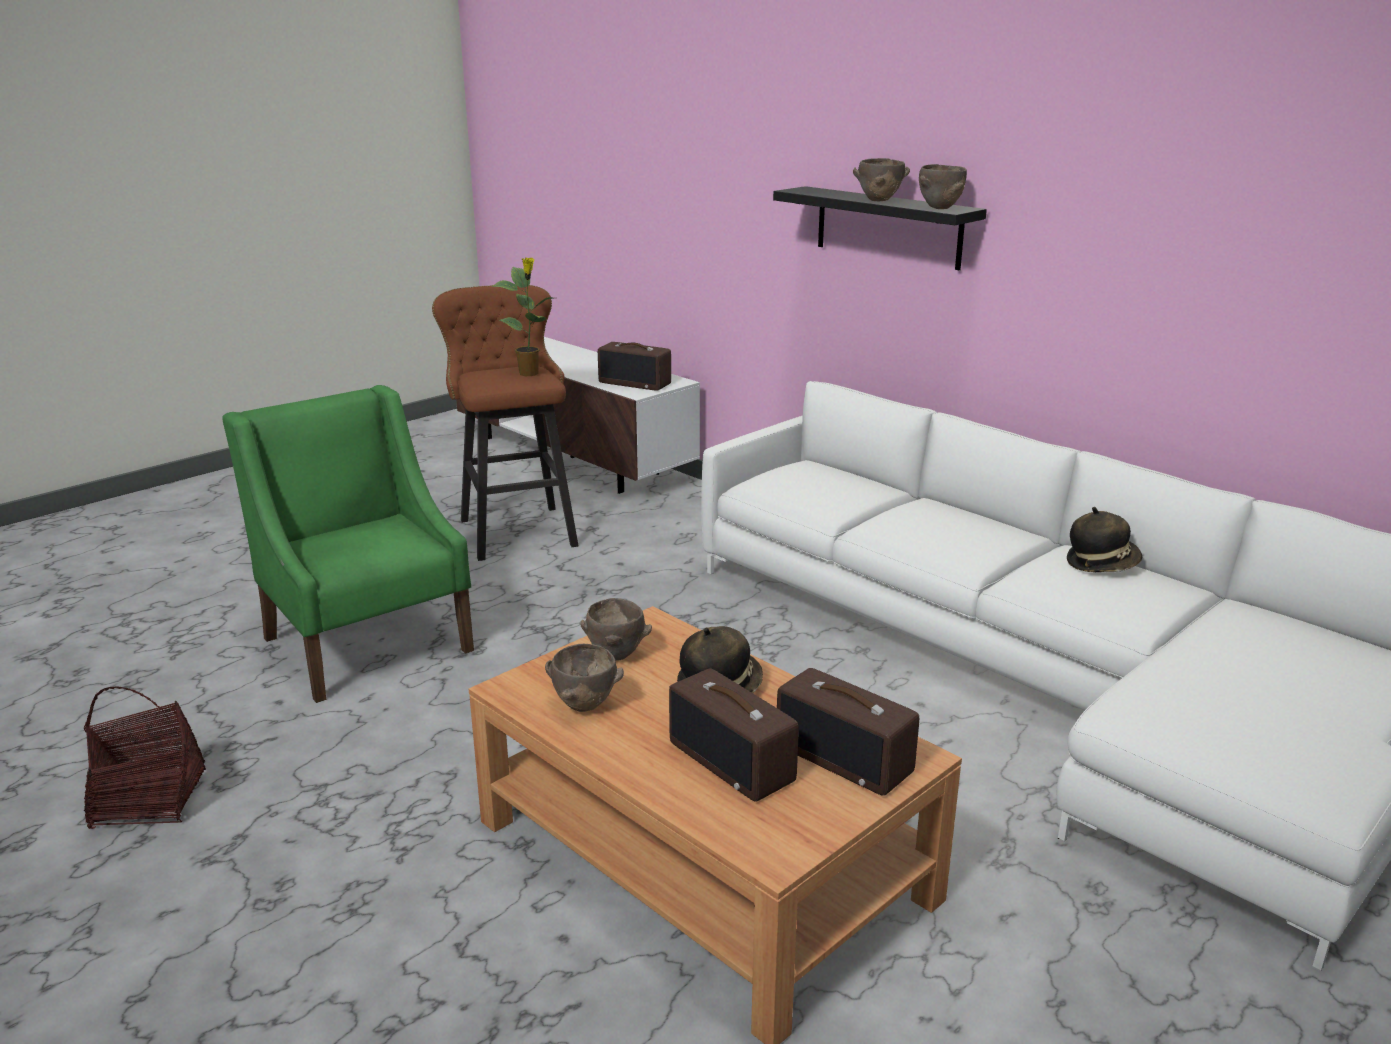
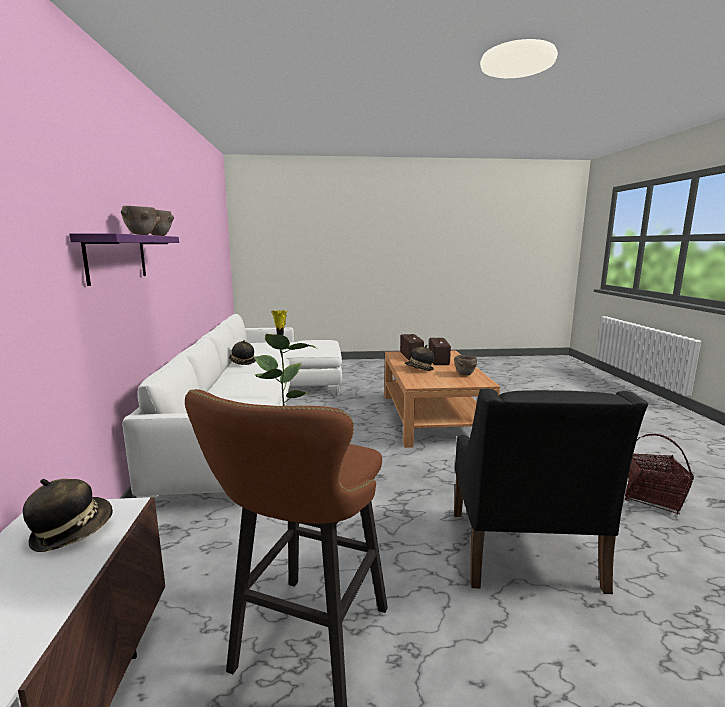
camera: 140 degrees left, 10 degrees down
(367, 643) = (522, 550): green armchair -> black armchair
(616, 656) = (440, 381): brown bowl -> none
(635, 383) = (72, 531): radio -> hat
(888, 227) = (117, 258): black shelf -> purple shelf

